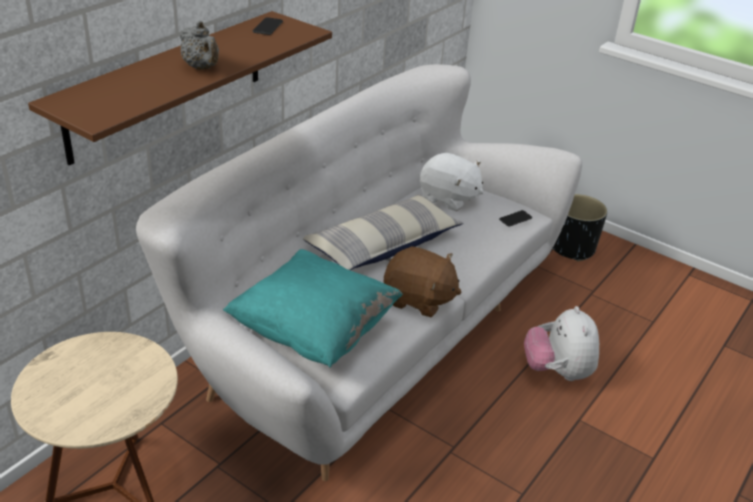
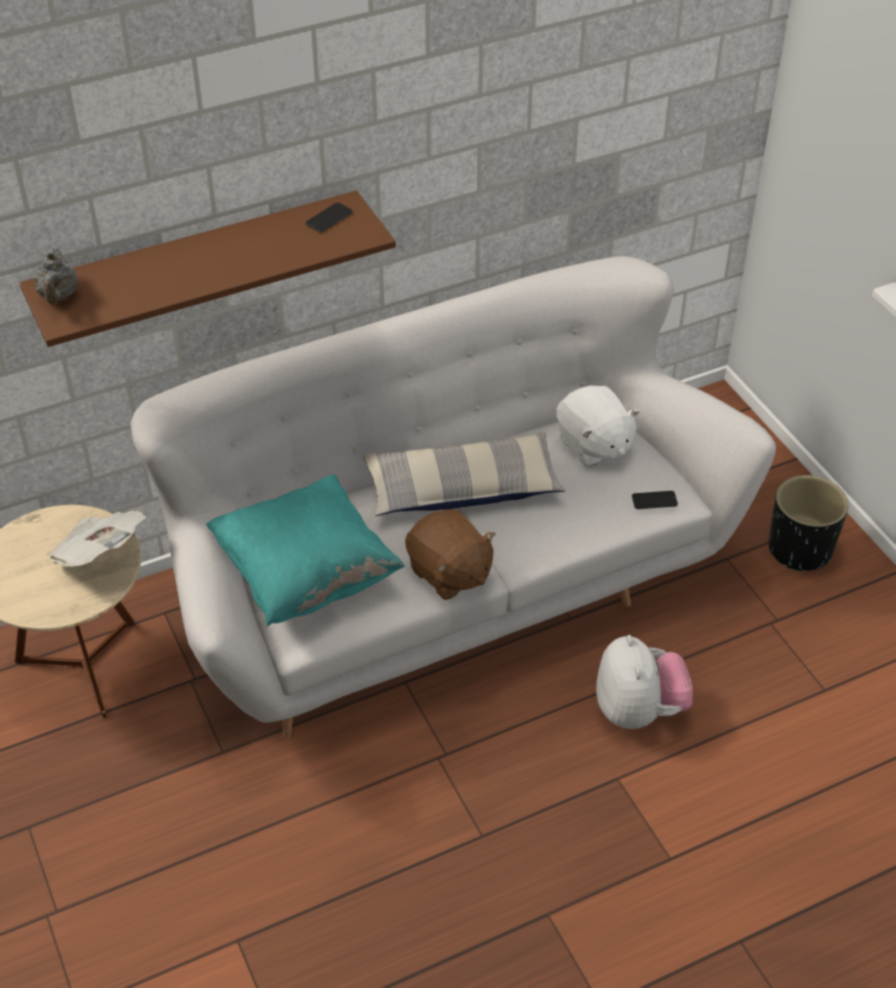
camera: 30 degrees right, 10 degrees up
(132, 365) = (100, 554): none -> newspaper
(202, 68) = (210, 270): grey teapot -> grey teapot (59, 297)
(557, 371) = (638, 710): plush toy -> plush toy turned 150 degrees clockwise

